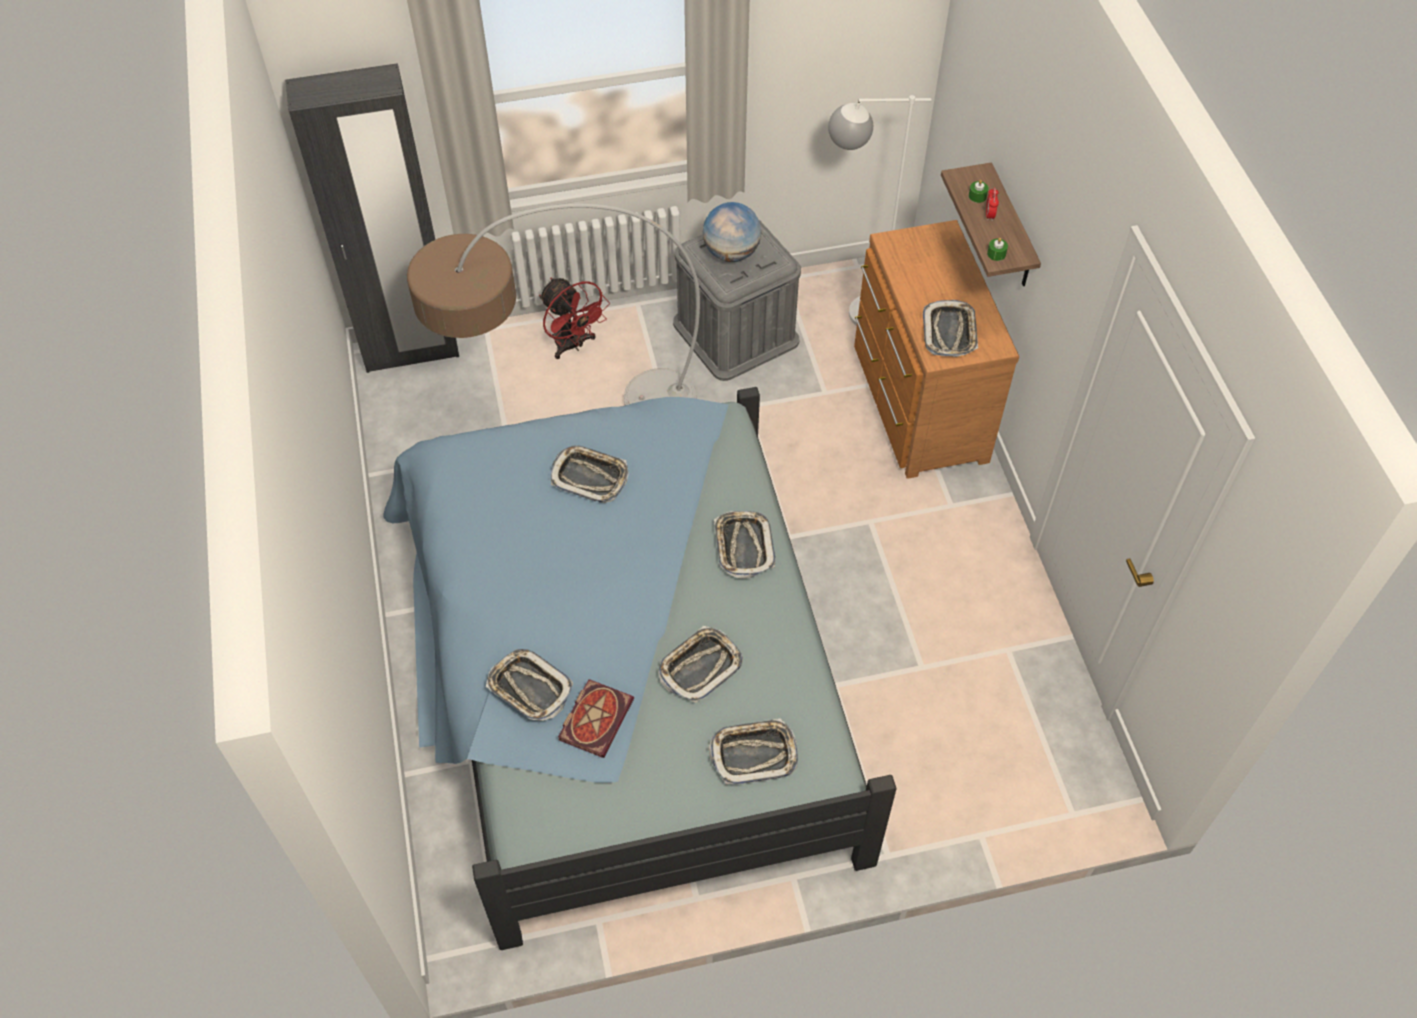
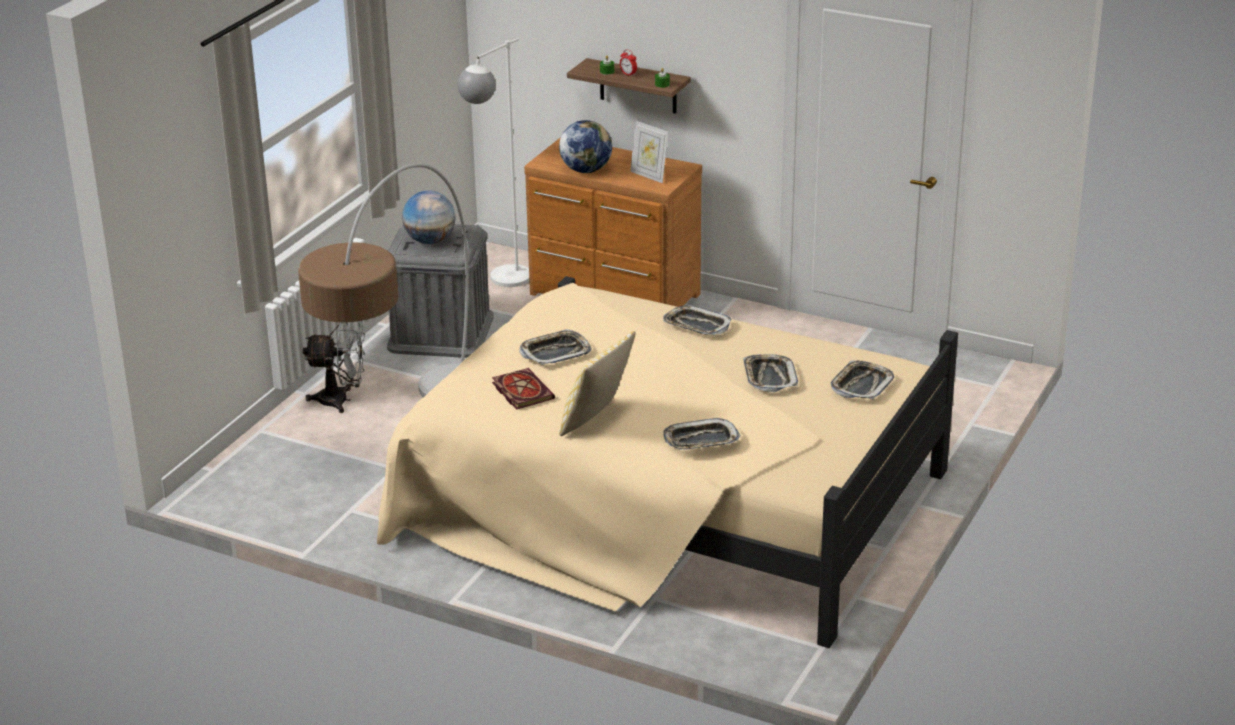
camera: 50 degrees left, 25 degrees down
(411, 352) = (224, 472): black wardrobe -> none
(499, 585) = (596, 420): none -> pillow
(573, 345) = (341, 400): red fan -> grey fan
(595, 717) = (759, 425): book -> book (521, 391)
(620, 673) = (667, 504): blue bed -> beige bed
(909, 281) = (586, 170): none -> globe
(950, 332) = (649, 175): tray -> picture frame

